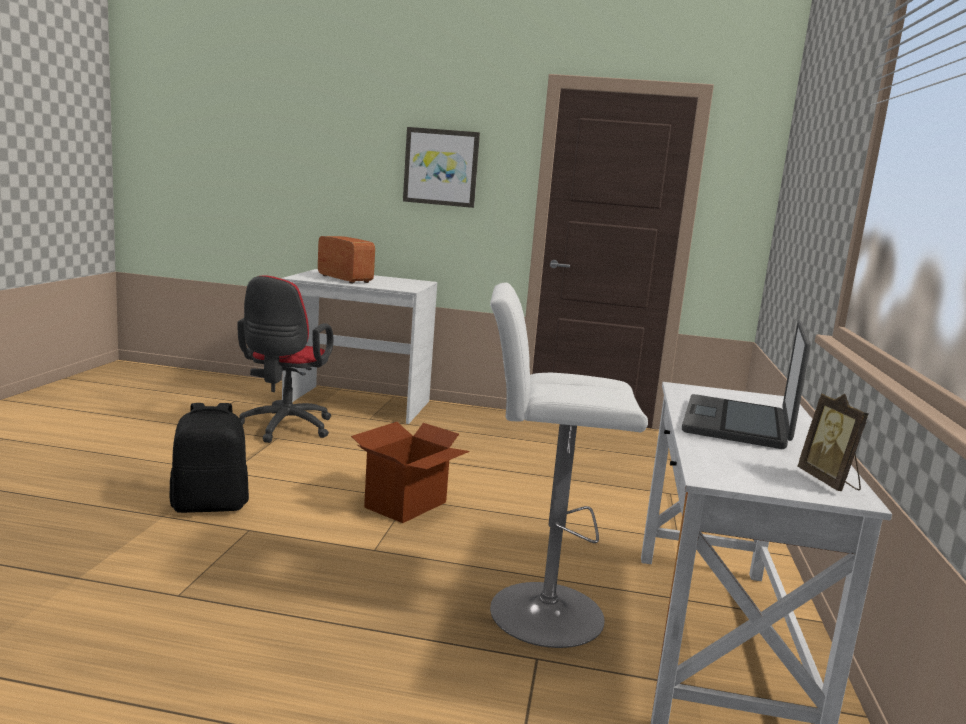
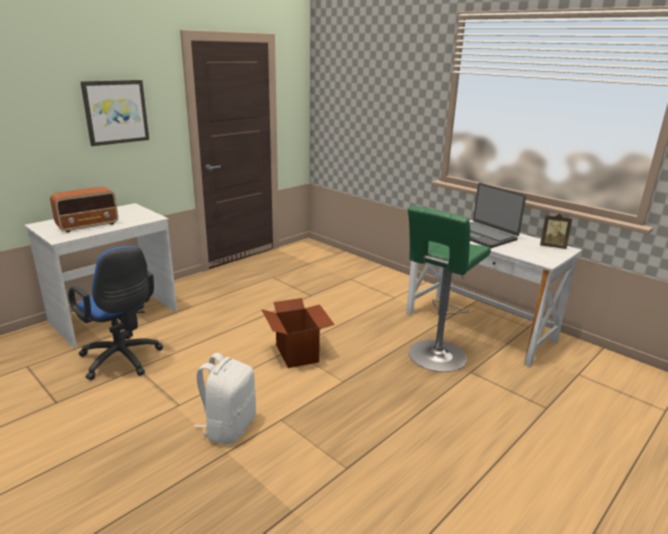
camera: 55 degrees left, 10 degrees up
(210, 505) = (229, 427): black backpack -> white backpack
(283, 429) = (123, 360): red office chair -> blue office chair
(344, 279) = (88, 225): radio -> radio turned 150 degrees clockwise
(537, 612) = (435, 357): white stool -> green stool

